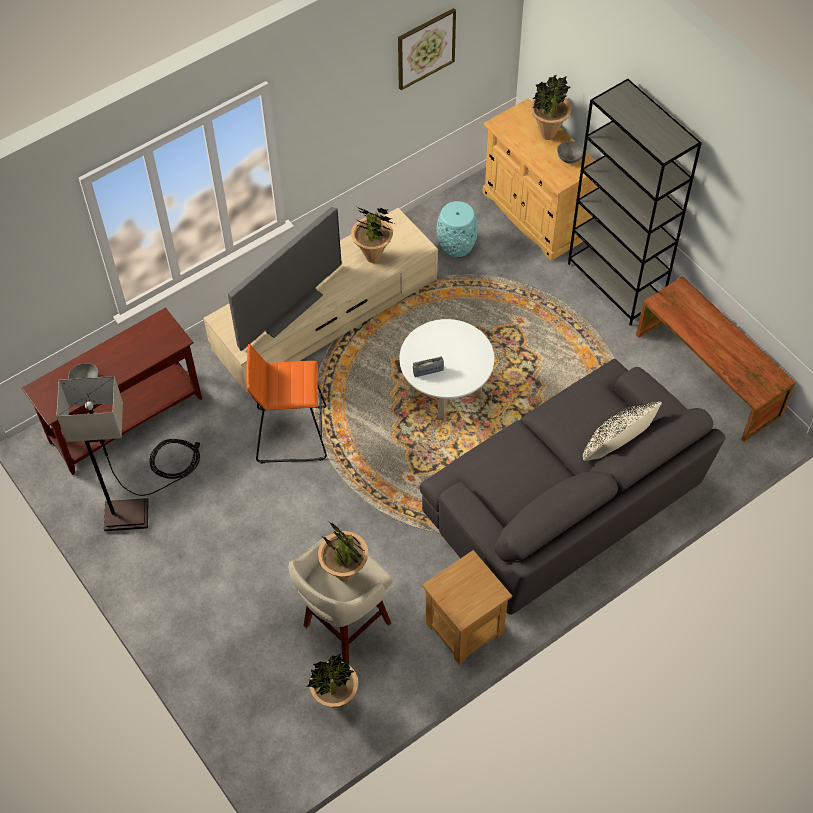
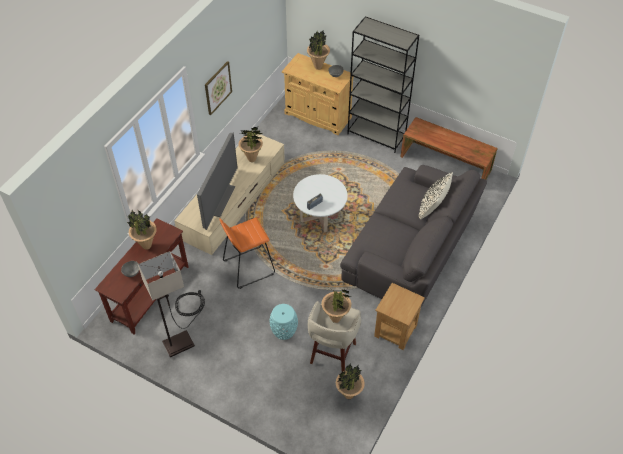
camera: 25 degrees left, 5 degrees down
(128, 347) = (146, 246): none -> potted plant
(425, 48) = (249, 33): picture -> picture (217, 88)
(457, 245) = (285, 143): turquoise stool -> turquoise stool (284, 330)

